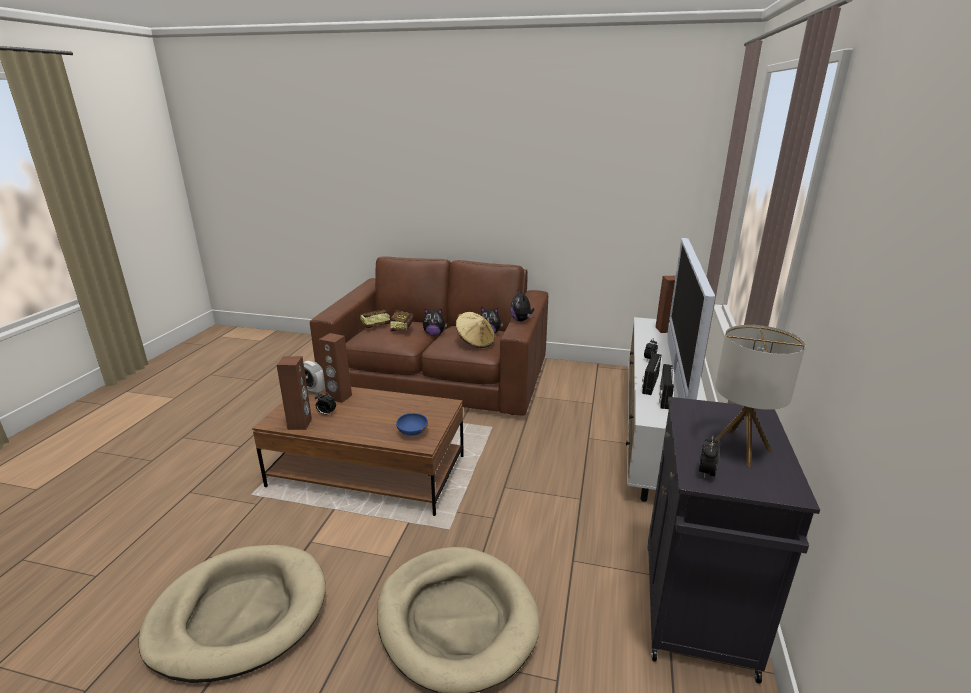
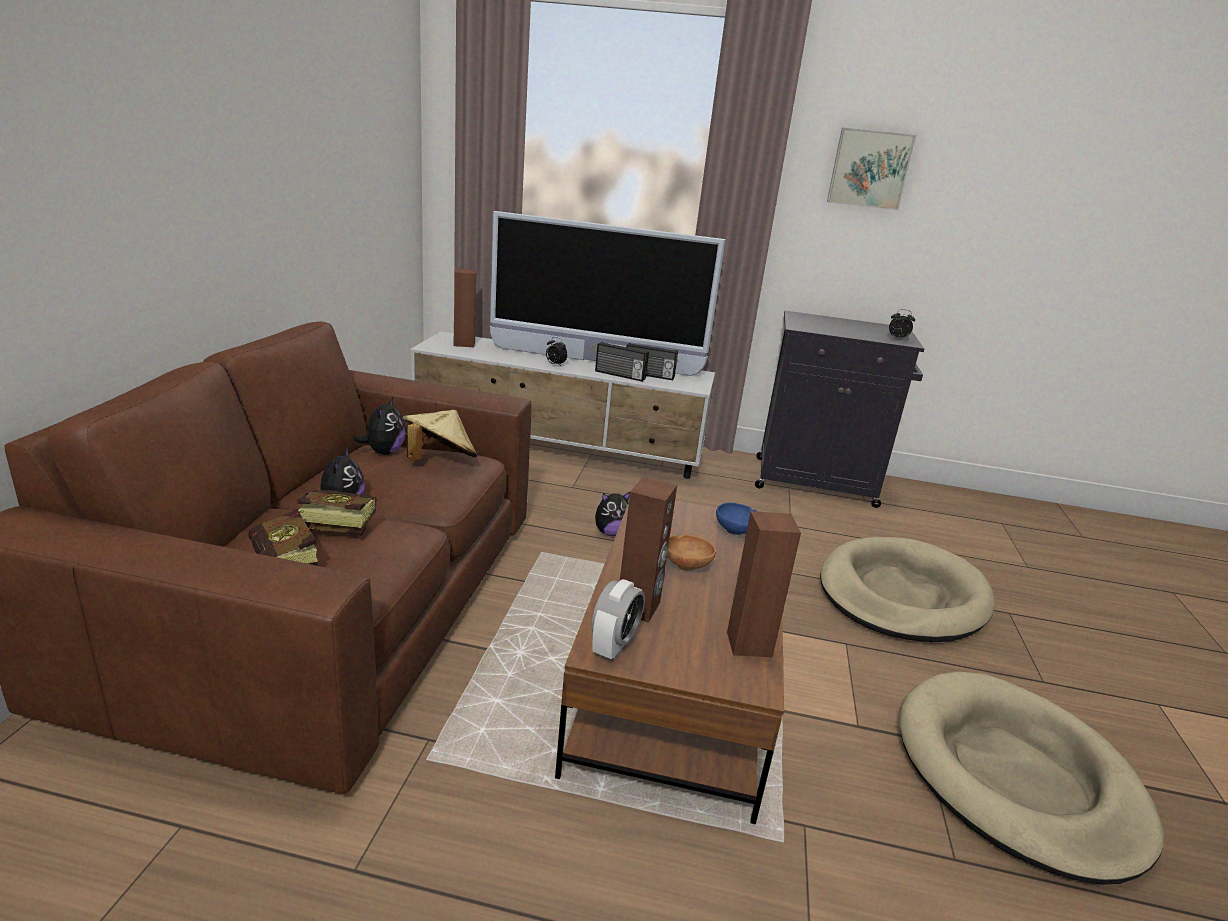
camera: 95 degrees left, 0 degrees up
(326, 414) = (704, 616): alarm clock -> none
(375, 412) = (687, 565): none -> brown bowl
(521, 320) = (450, 391): plush toy -> plush toy (611, 532)
(738, 448) = (855, 327): table lamp -> none
(858, 256) = (869, 169): none -> picture

